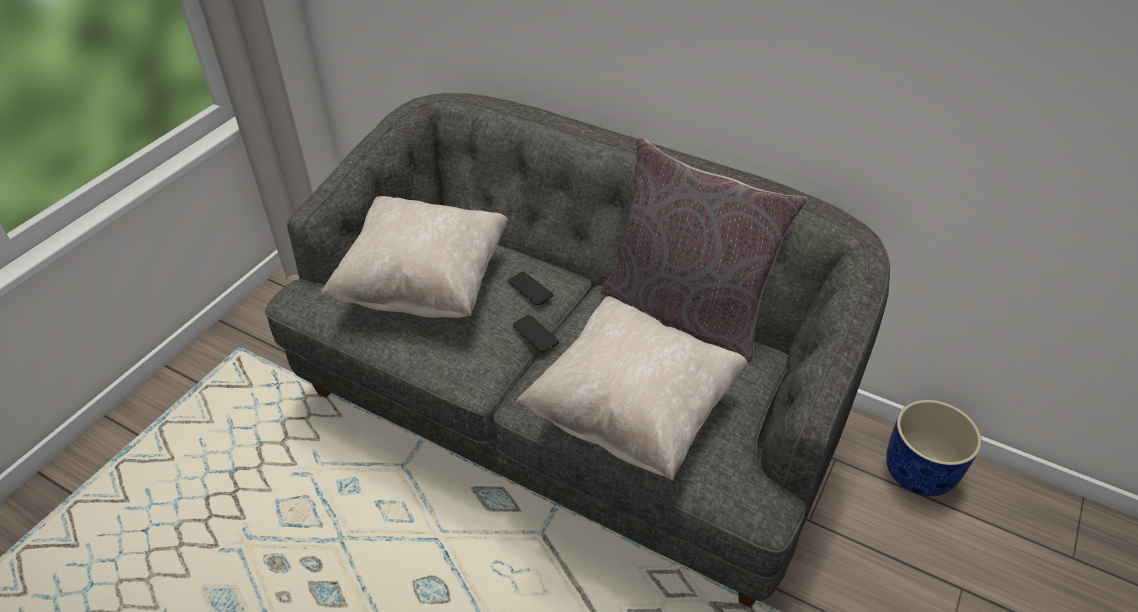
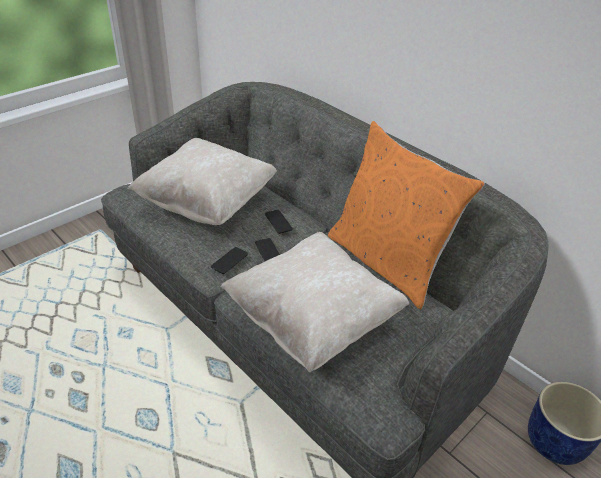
camera: 15 degrees right, 5 degrees down
(491, 359) = (229, 260): none -> phone
(686, 309) = (387, 261): grey pillow -> orange pillow

